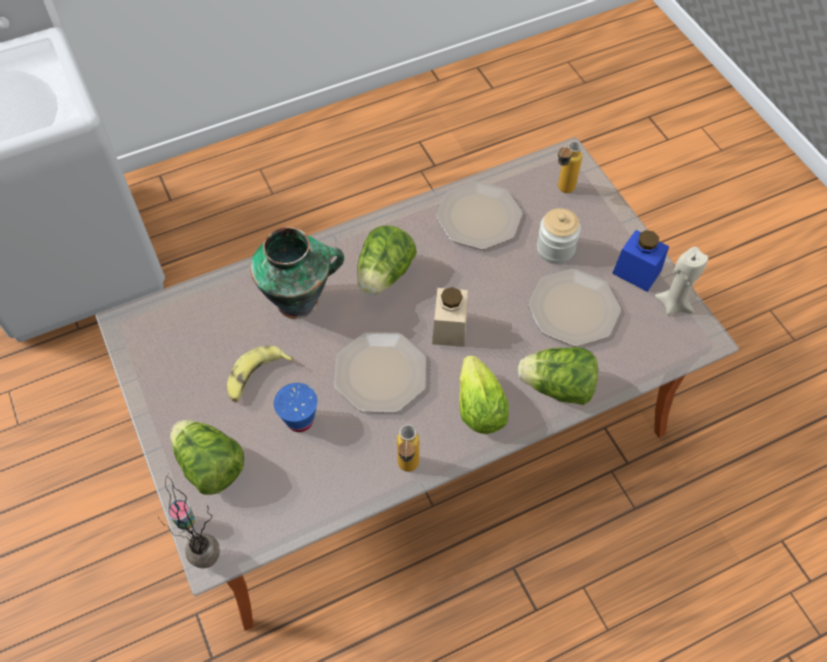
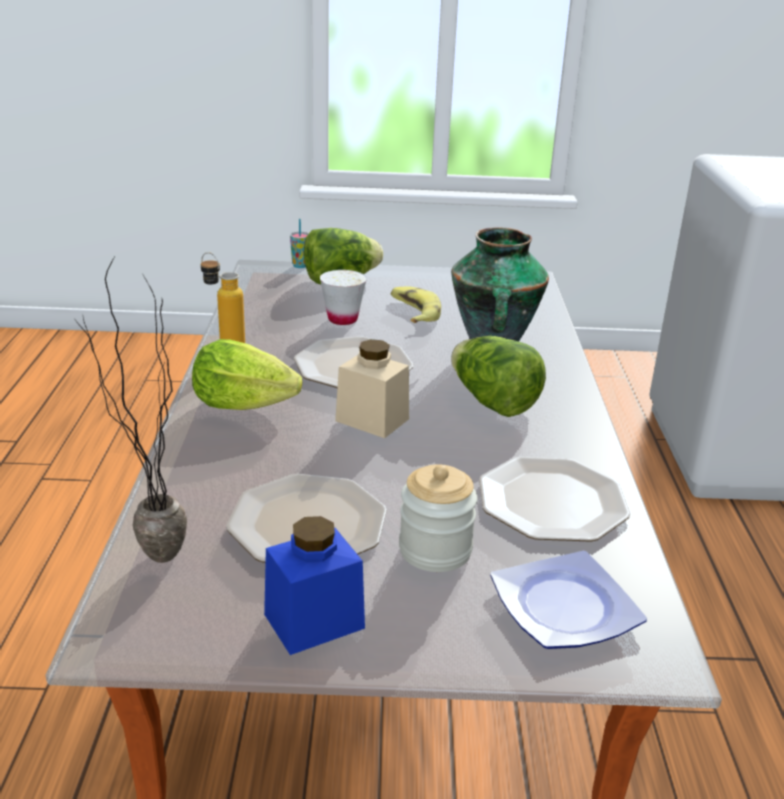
camera: 115 degrees right, 30 degrees down
(214, 565) = (250, 267): potted plant -> potted plant (146, 559)
(300, 420) = (342, 319): blue cup -> white cup
(557, 387) = (205, 463): lettuce -> none
(561, 191) = (563, 609): bottle -> plate
(673, 304) = (210, 634): beige candle -> none

